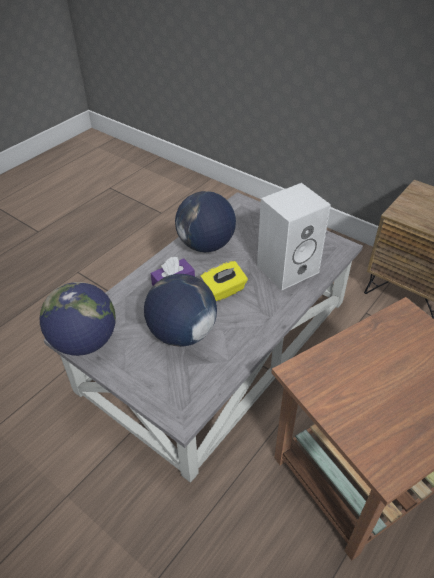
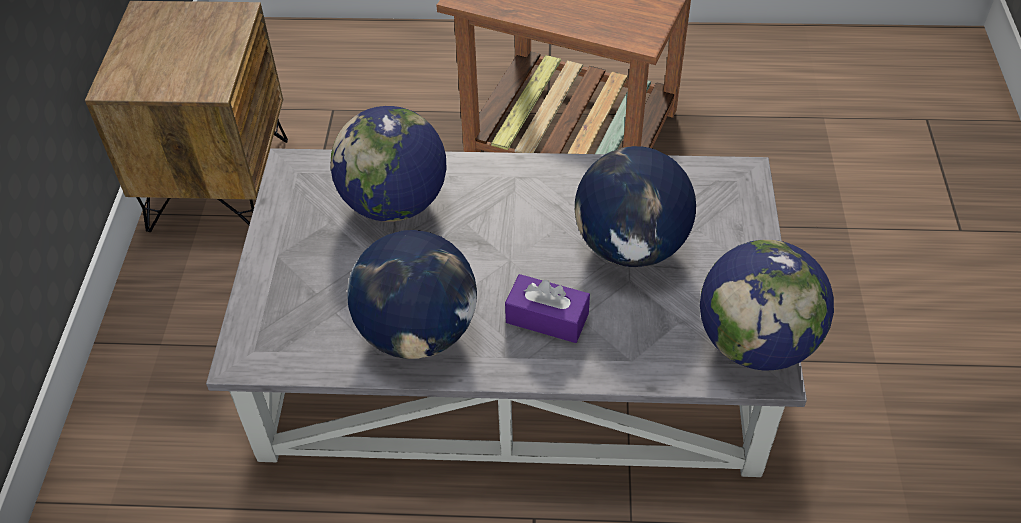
camera: 125 degrees left, 5 degrees up
(224, 291) = (508, 248): yellow tissue box -> none
(288, 268) = (394, 204): white speaker -> globe

